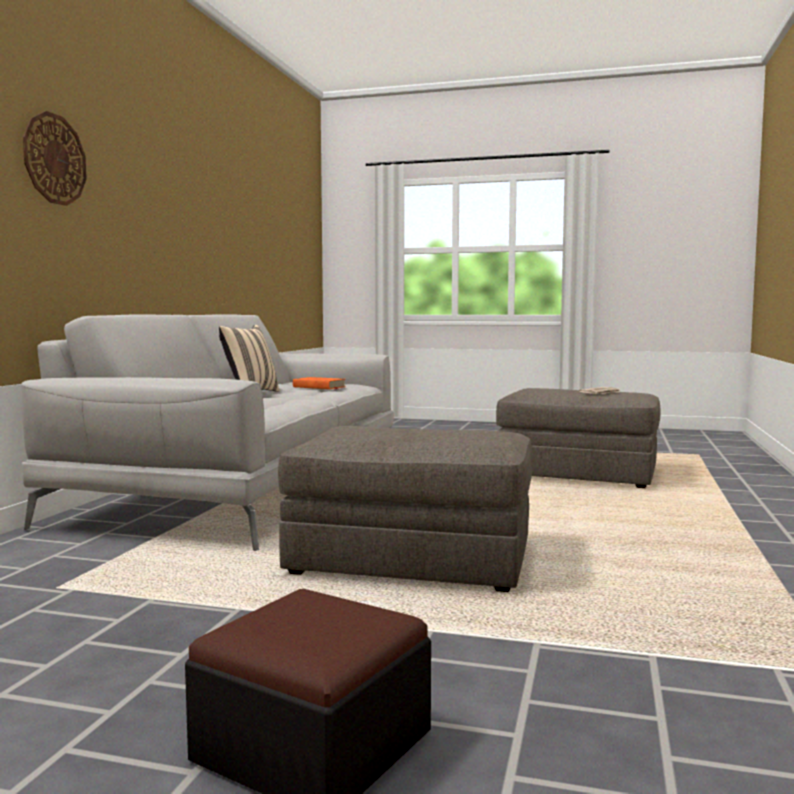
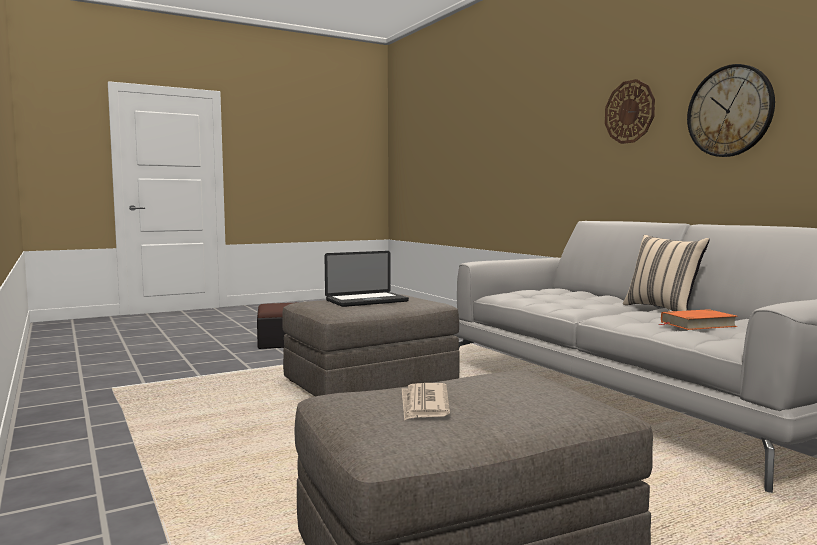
camera: 135 degrees right, 0 degrees up
(145, 200) = (730, 111): none -> wall clock
(415, 435) = (367, 301): none -> laptop

